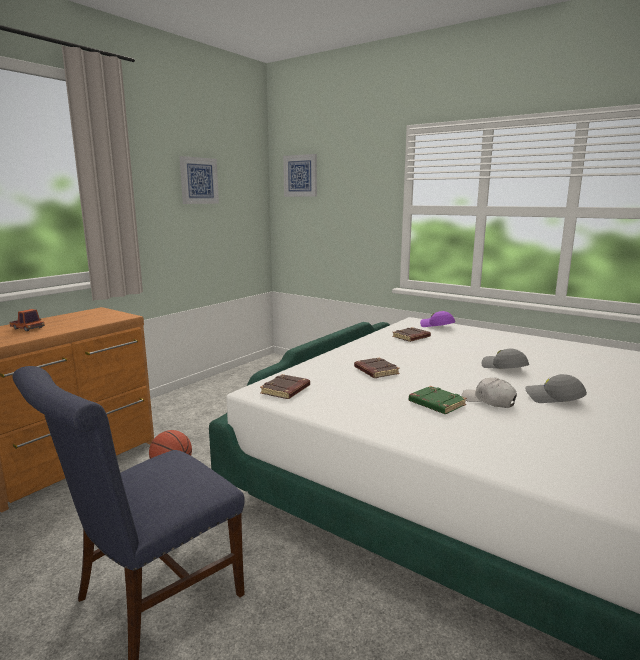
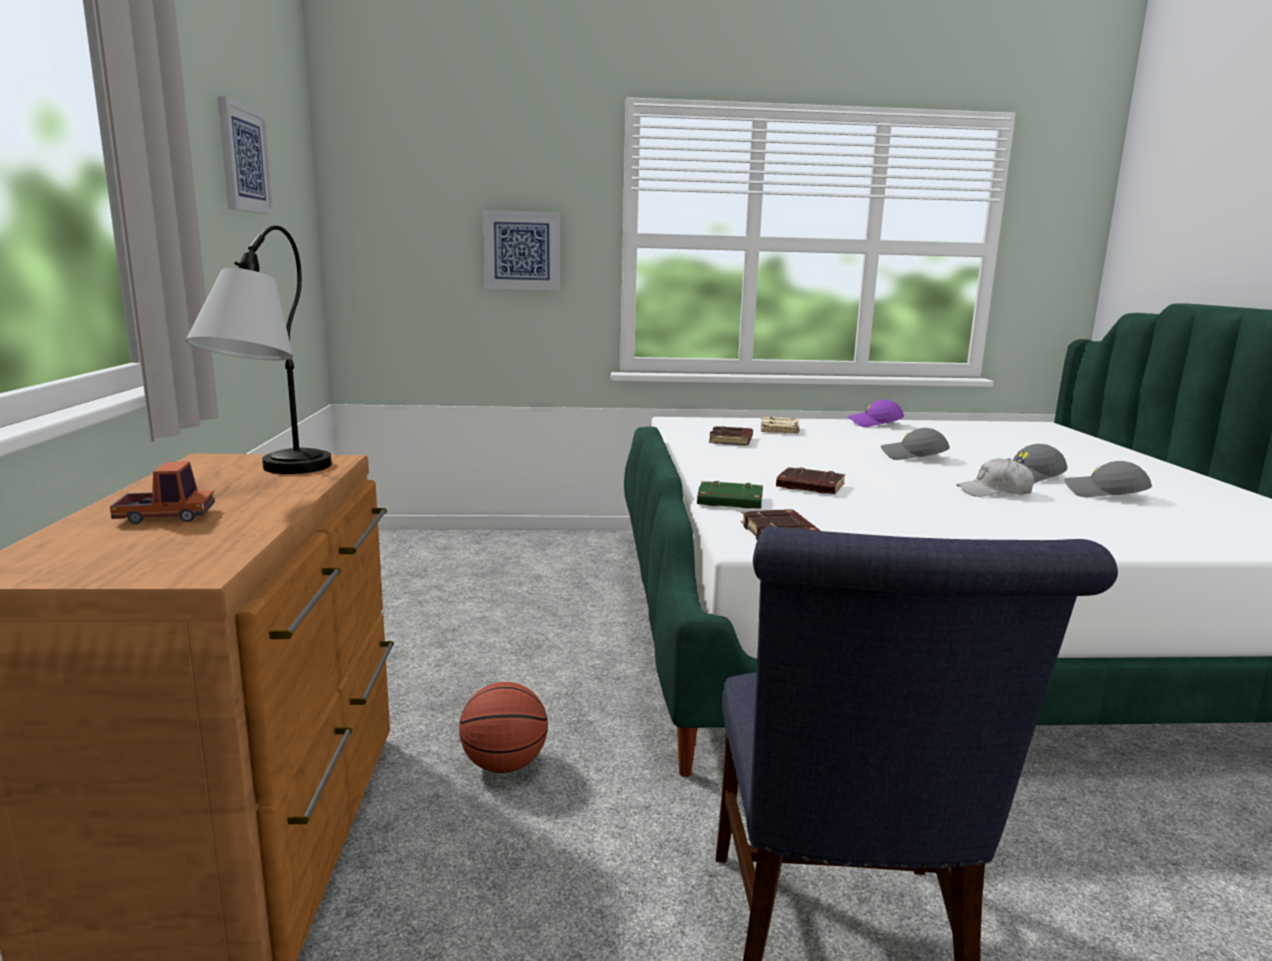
camera: 40 degrees left, 0 degrees up
(91, 319) = (271, 476): none -> table lamp
(300, 176) = (399, 170): picture -> picture (521, 250)
(435, 404) = (964, 506): green book -> green book (729, 502)
(436, 326) = (720, 423): purple cap -> purple cap (874, 424)
(463, 336) = (780, 430): none -> beige book
(578, 423) = (1104, 494): none -> grey cap

